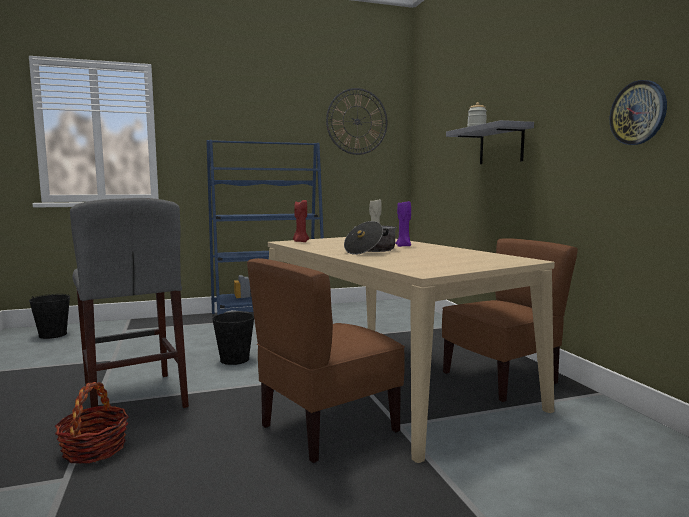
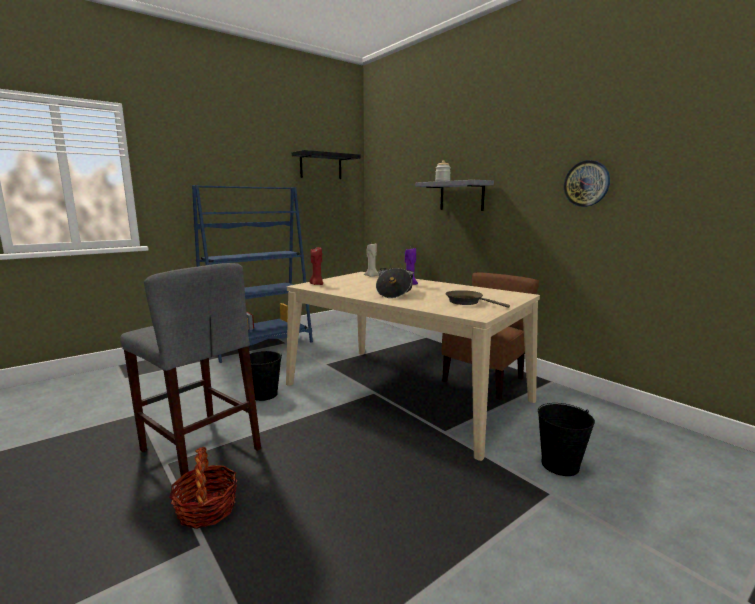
camera: 20 degrees left, 5 degrees up
(53, 335) = (42, 395): black bucket -> black bucket (560, 465)
(328, 428) = (395, 445): brown chair -> none
(357, 121) = (321, 166): wall clock -> black shelf
(438, 262) = (467, 302): none -> brown frying pan

